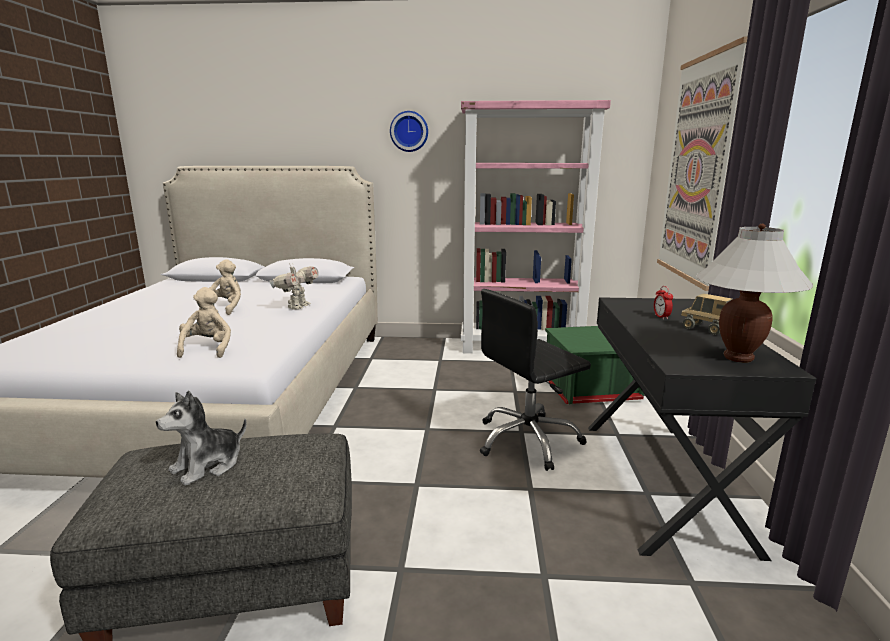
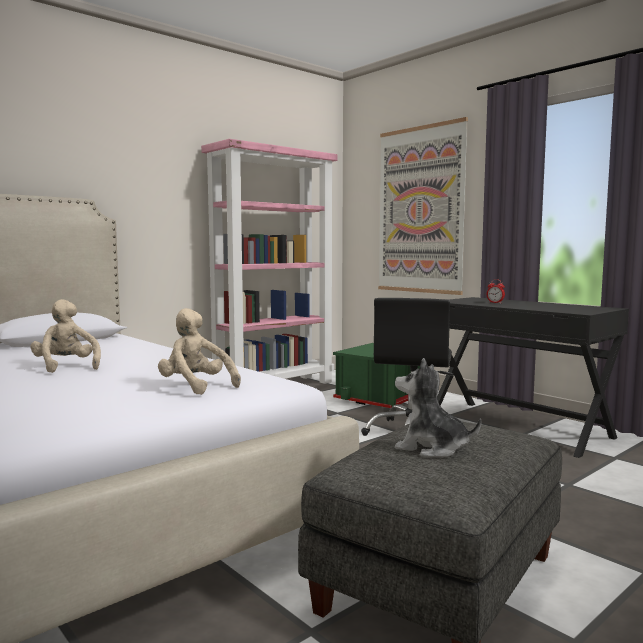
camera: 45 degrees left, 10 degrees down
(208, 465) = (431, 448): plush toy -> plush toy turned 120 degrees clockwise
(297, 307) = (151, 354): toy robot -> none
(409, 131) = (148, 165): wall clock -> none
(705, 329) = (532, 303): toy truck -> none
(738, 358) = (585, 308): white table lamp -> none

